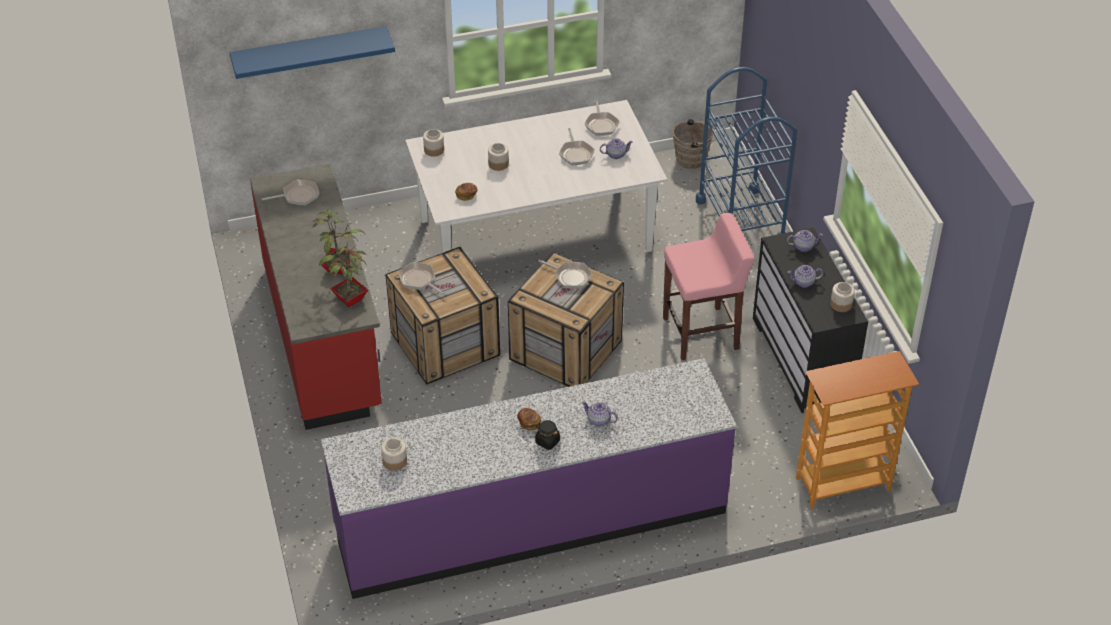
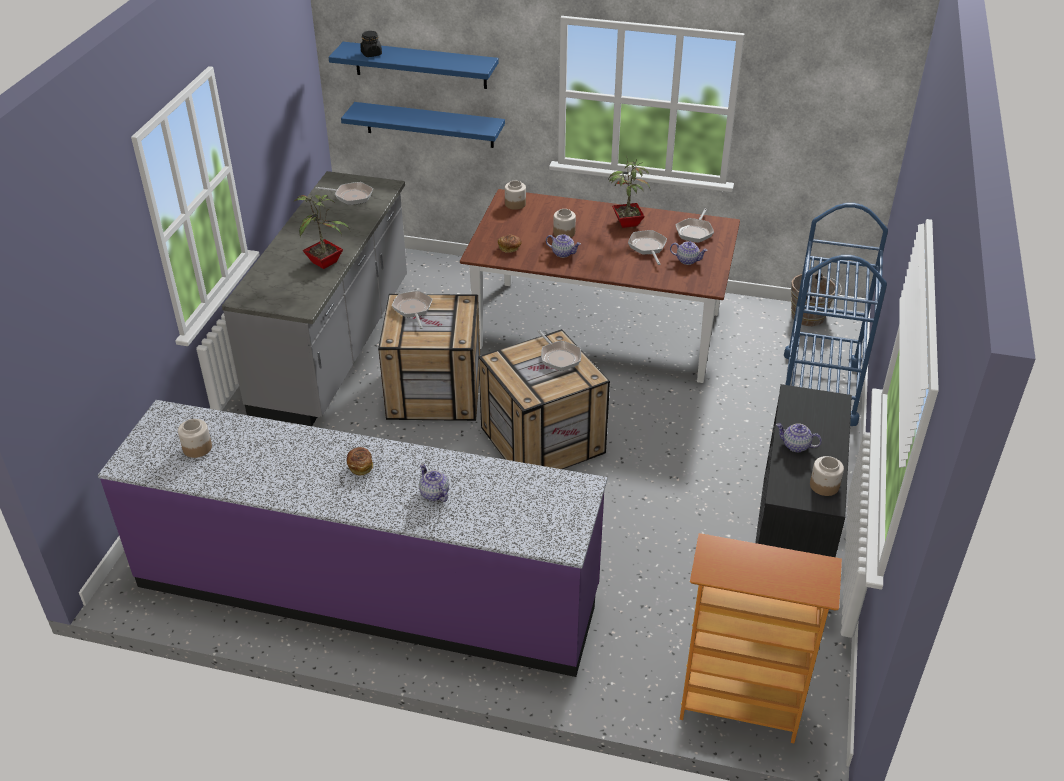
camera: 30 degrees right, 5 degrees down
(321, 101) = (429, 125): none -> blue shelf
(323, 337) = (335, 346): red counter -> grey counter
(349, 300) = (305, 291): potted plant -> potted plant (626, 223)
(535, 234) = (599, 329): white dining table -> brown dining table
(547, 441) = (360, 493): black jar -> black jar (371, 54)
(576, 153) = (648, 247): frying pan -> frying pan turned 150 degrees clockwise
(702, 333) = (696, 479): pink stool -> none
(803, 246) = (824, 410): teapot -> teapot (563, 253)

